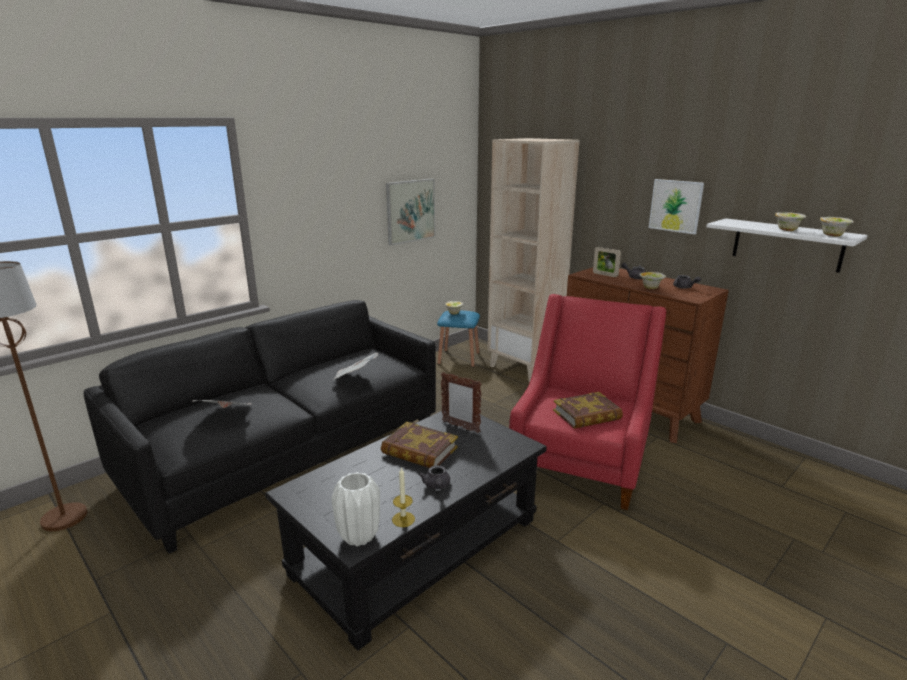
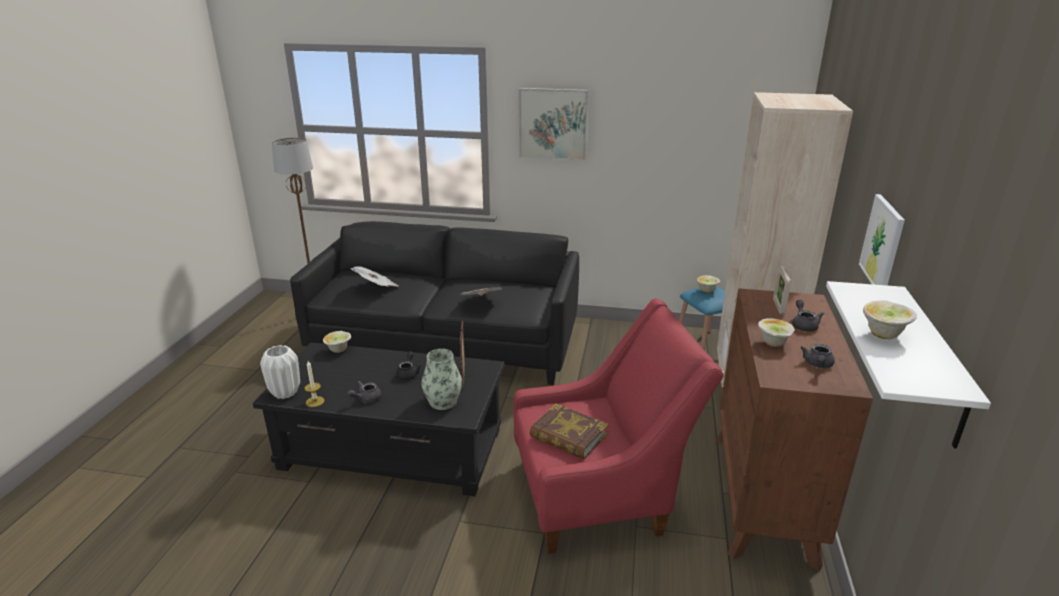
camera: 55 degrees right, 5 degrees up
(410, 211) = (681, 159): picture -> picture (553, 124)
(419, 451) = (408, 373): book -> black teapot
(489, 448) = (443, 402): none -> vase
(832, 235) = (907, 372): bowl -> bowl (339, 350)

